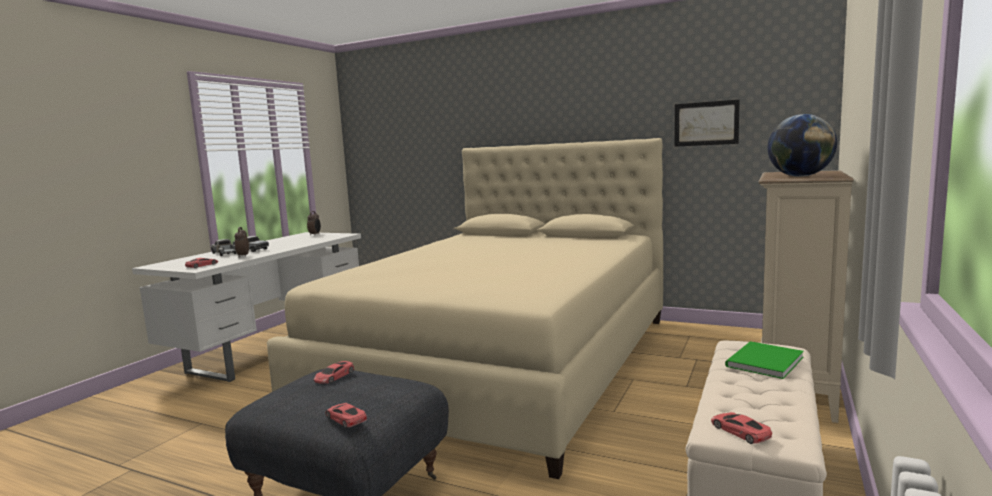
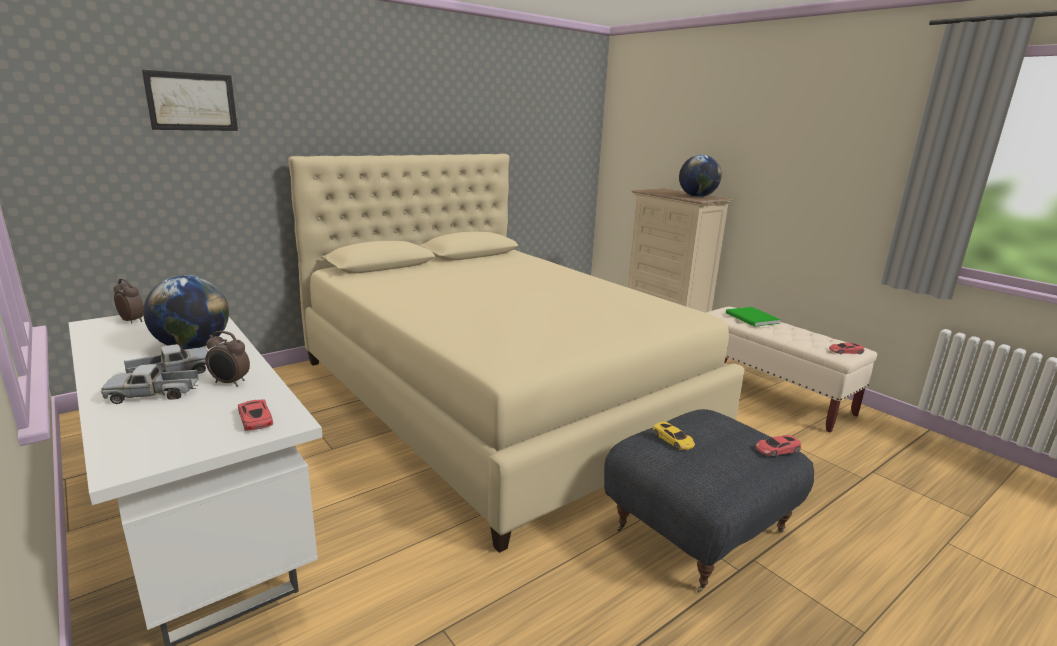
camera: 65 degrees left, 10 degrees up
(287, 245) = (192, 346): none -> globe
(334, 376) = (673, 440): red toy car -> yellow toy car
(706, 123) = (529, 141): picture -> picture (192, 101)

